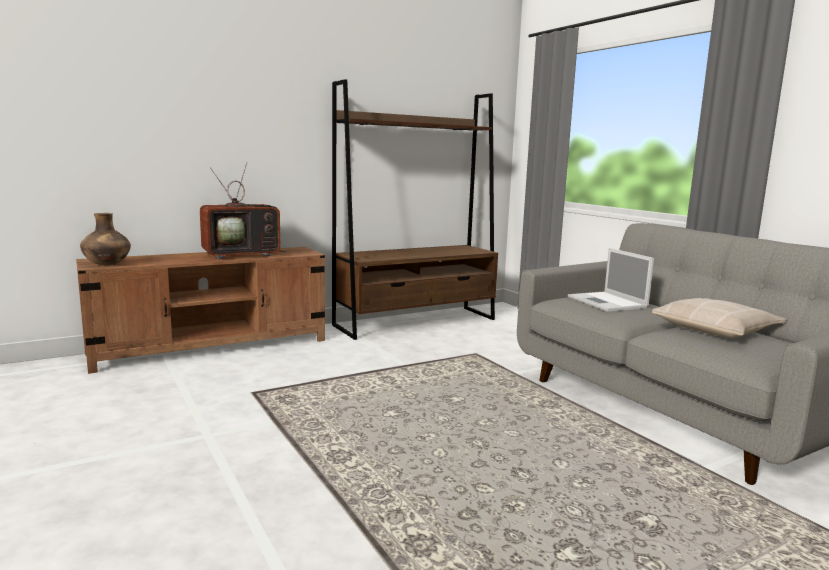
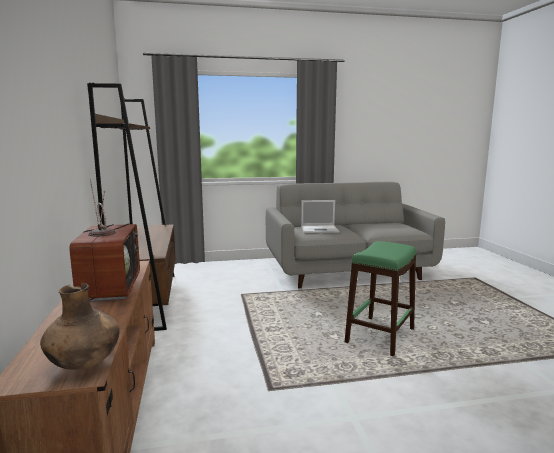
camera: 70 degrees left, 0 degrees up
(417, 444) = (379, 336): none -> green stool
(716, 329) = (373, 225): beige pillow -> none

